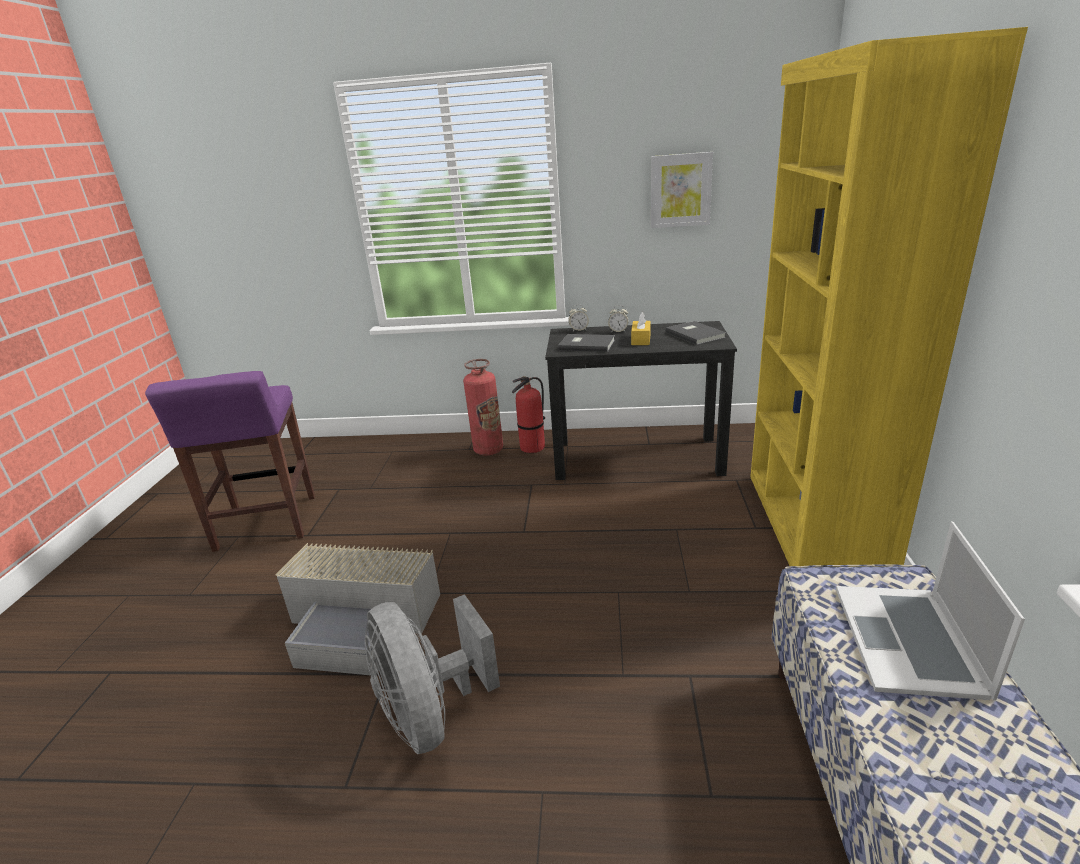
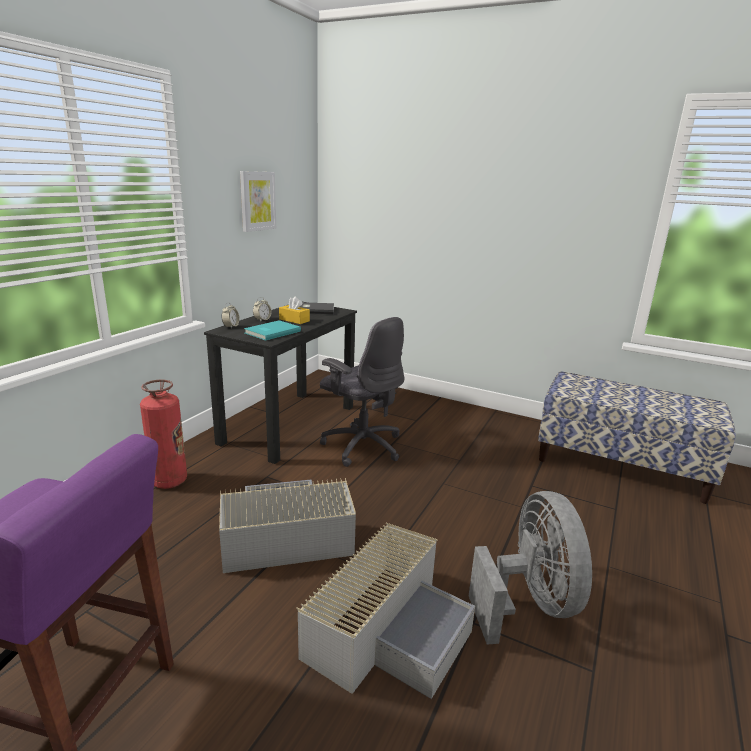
camera: 70 degrees left, 5 degrees down
(431, 714) = (529, 603): grey fan -> grey fan turned 90 degrees counterclockwise
(451, 527) = (284, 536): none -> grey storage box
(532, 448) = (204, 458): fire extinguisher -> none
(586, 344) = (271, 332): grey book -> turquoise book
(642, 512) = (362, 445): none -> grey office chair
(812, 525) = (428, 407): yellow bookcase -> none
(909, 639) = (609, 390): laptop -> none

